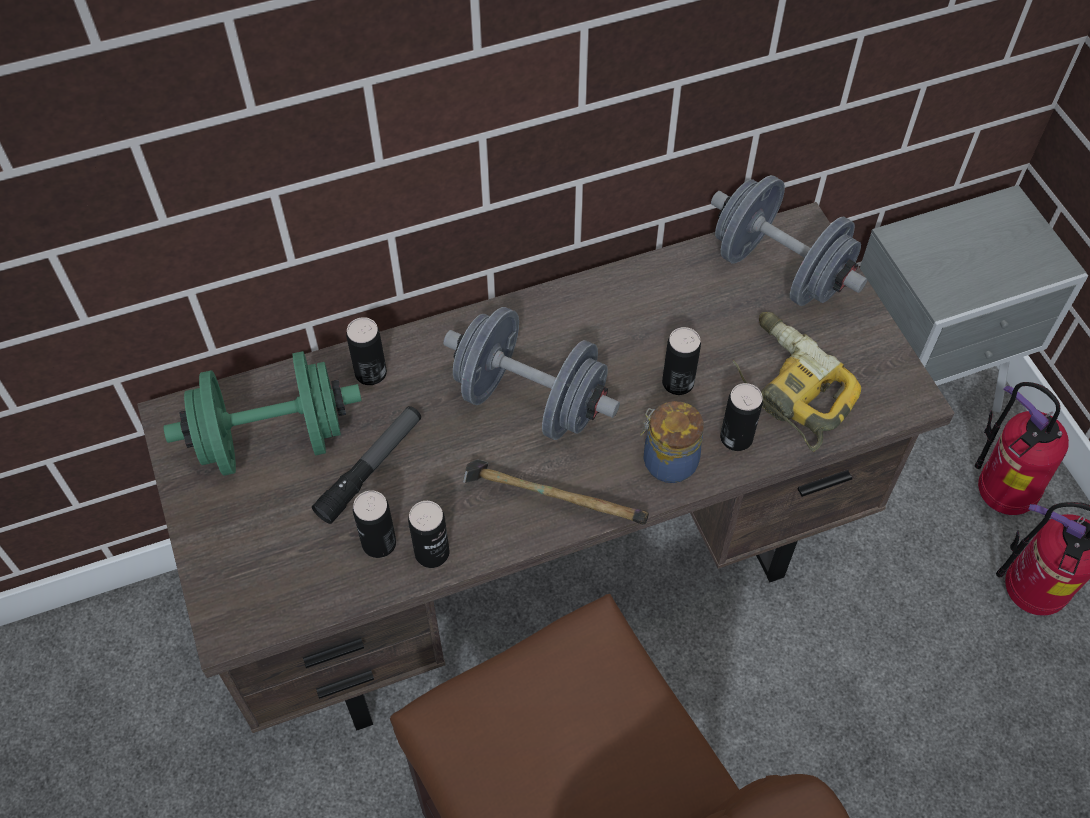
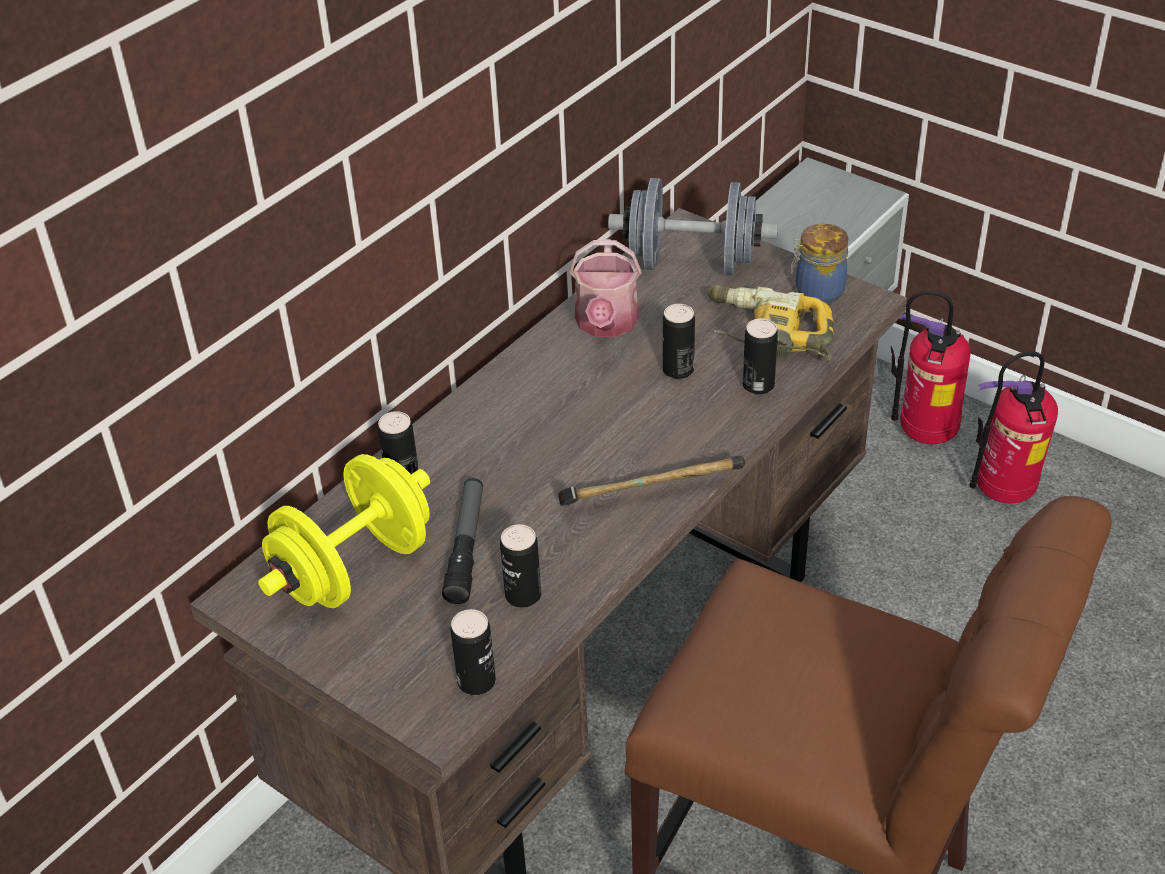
camera: 30 degrees left, 15 degrees down
(273, 440) = (354, 568): green dumbbell -> yellow dumbbell
(432, 553) = (577, 579): can -> can (476, 681)
(530, 401) = (565, 436): grey dumbbell -> none
(652, 300) = (606, 324): none -> watering can
(667, 461) = (717, 425): jar -> jar (817, 291)

